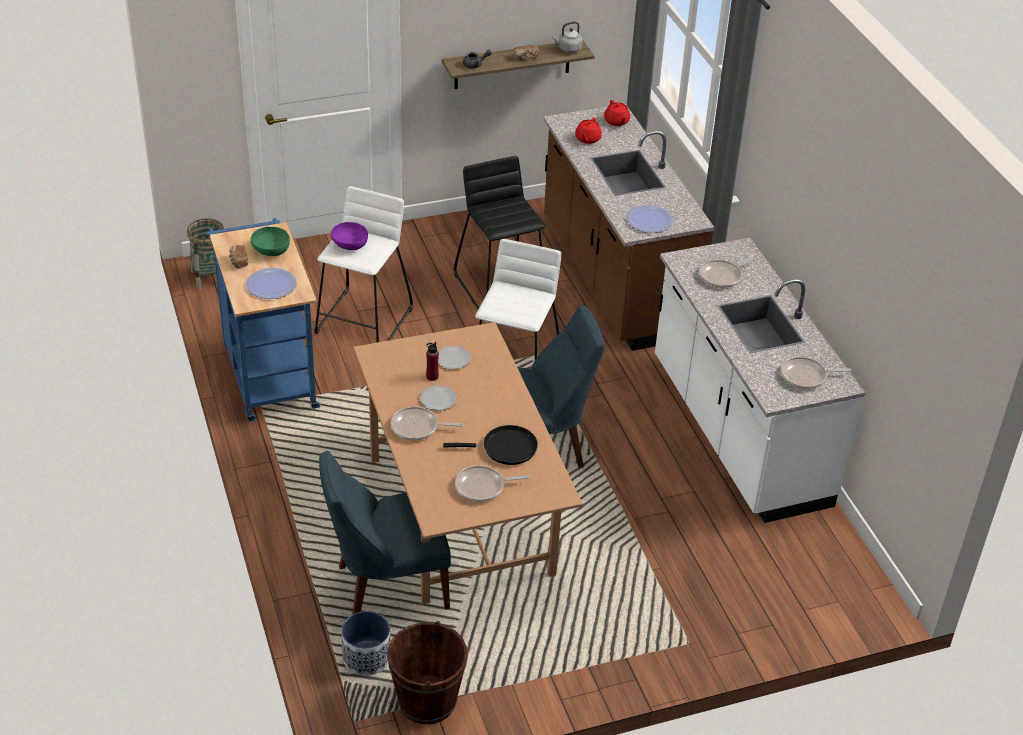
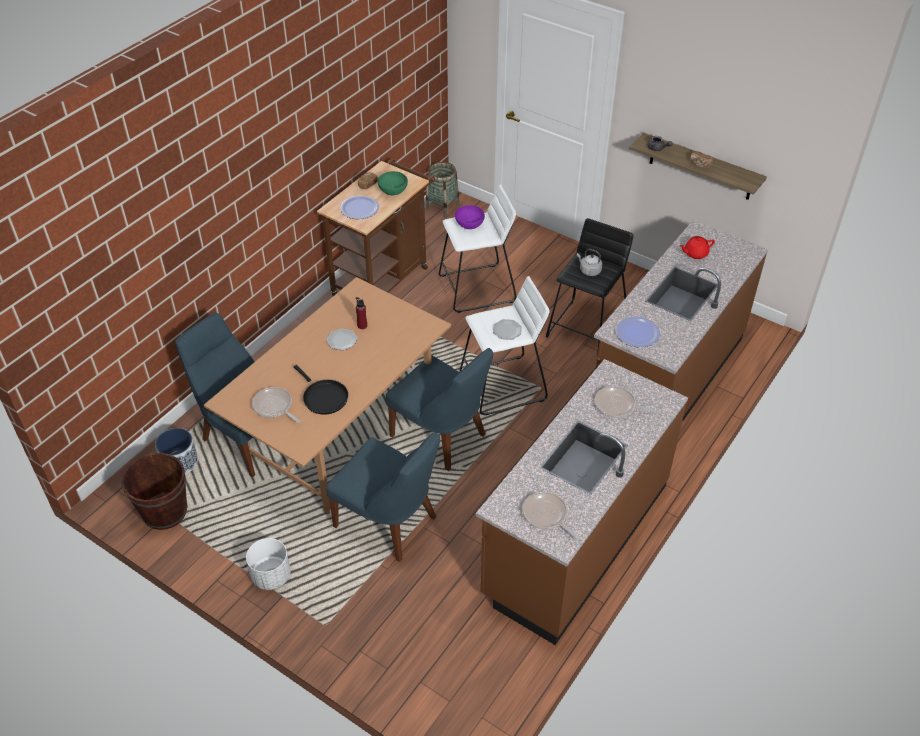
camera: 55 degrees right, 5 degrees up
(268, 373) = (384, 278): blue cart -> brown cart
(417, 427) = (305, 346): frying pan -> none
(453, 359) = (390, 325): plate -> plate (507, 330)
(568, 49) = (742, 176): grey kettle -> grey kettle (589, 271)
(593, 655) = (271, 576): none -> white planter
(608, 539) = (389, 523): none -> blue chair
(616, 121) = (738, 256): red teapot -> none
(737, 433) = (575, 539): white counter -> brown counter

